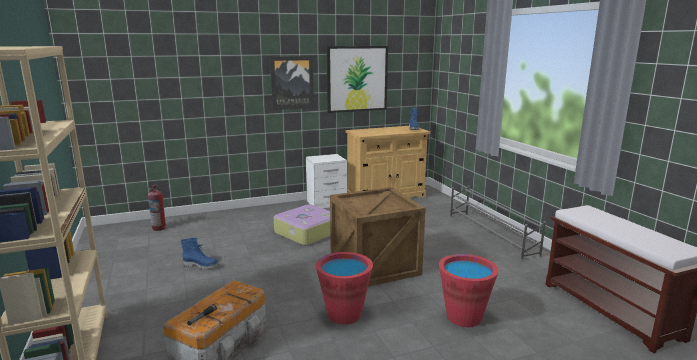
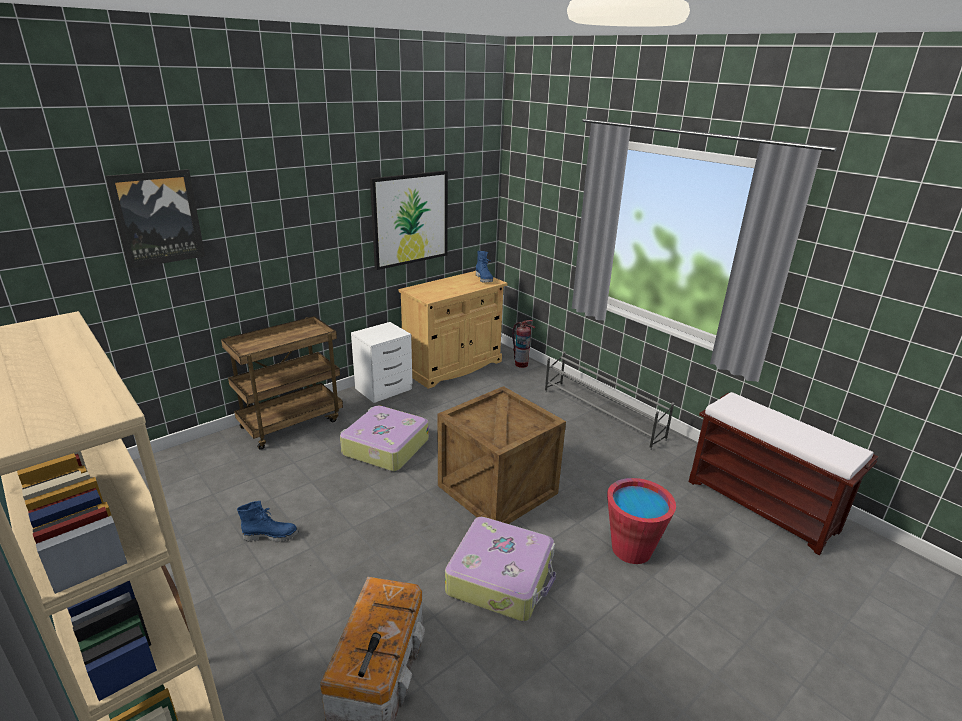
camera: 20 degrees left, 10 degrees up
(159, 228) = (164, 475): fire extinguisher -> fire extinguisher (521, 364)
(253, 213) = (292, 423): none -> brown cart
(292, 82) = (326, 235): picture -> picture (157, 218)
(344, 314) = (501, 577): red bucket -> suitcase

